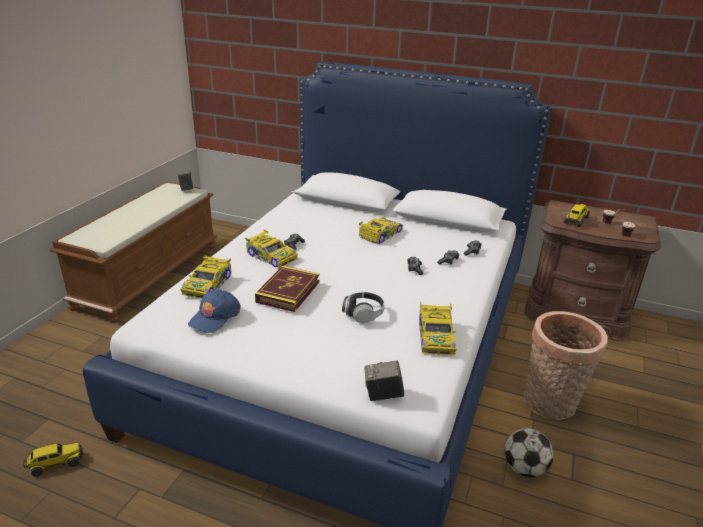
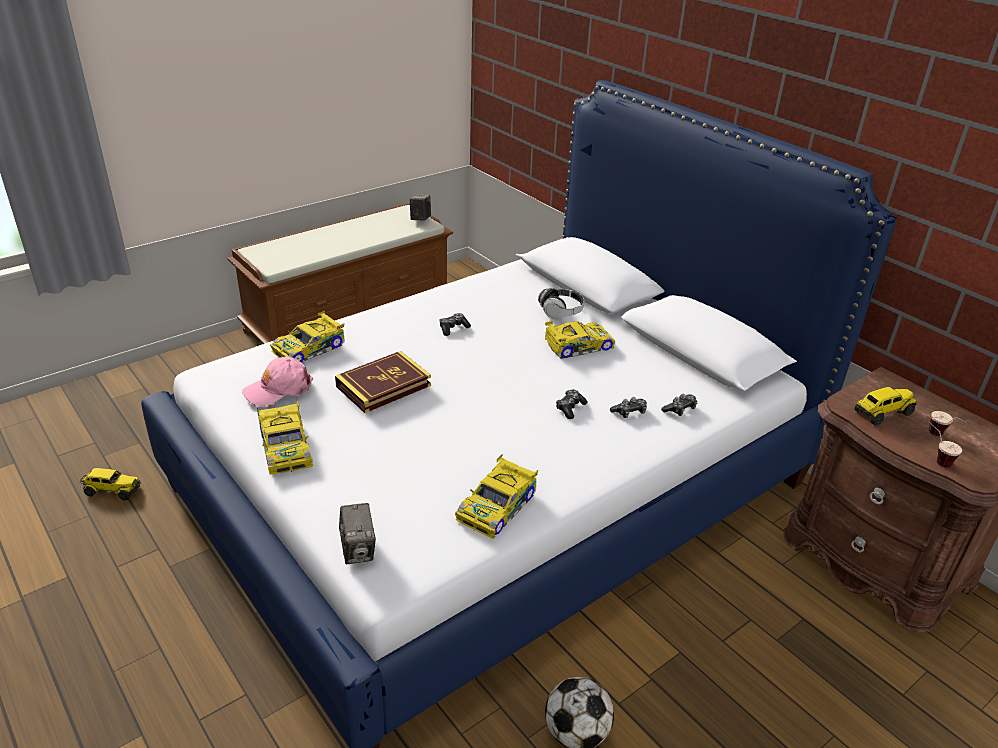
camera: 30 degrees right, 5 degrees up
(214, 317) = (278, 389): blue cap -> pink cap
(271, 256) = (413, 334): toy car -> toy car (286, 447)
(363, 314) = (441, 444): headphones -> headphones (561, 312)
(383, 395) = (358, 550): camera -> camera turned 135 degrees counterclockwise
(551, 404) = (697, 671): basket -> none

